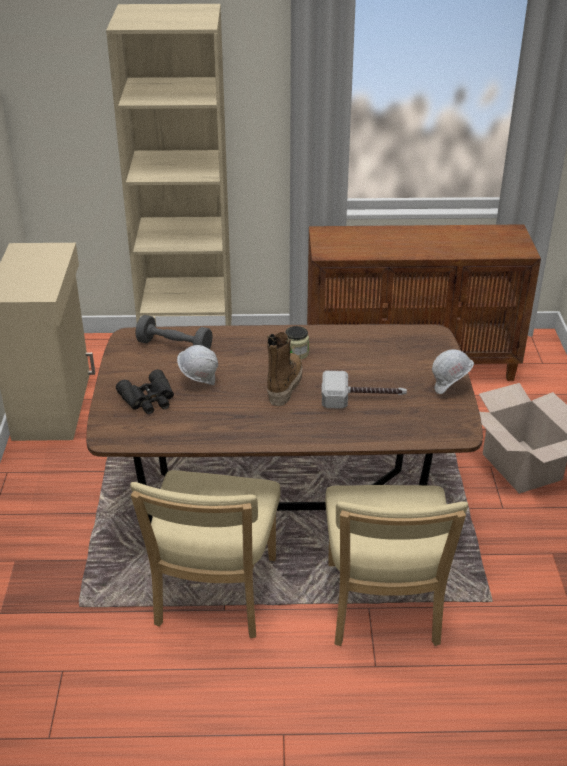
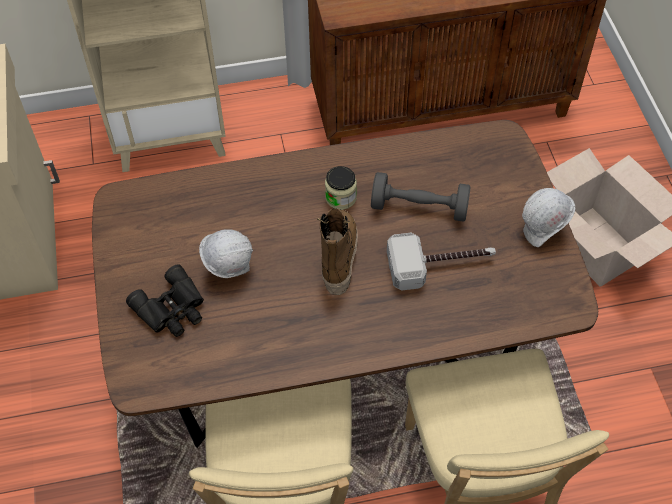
camera: 10 degrees left, 20 degrees up
(174, 347) = (182, 209): grey dumbbell -> grey dumbbell (419, 208)

